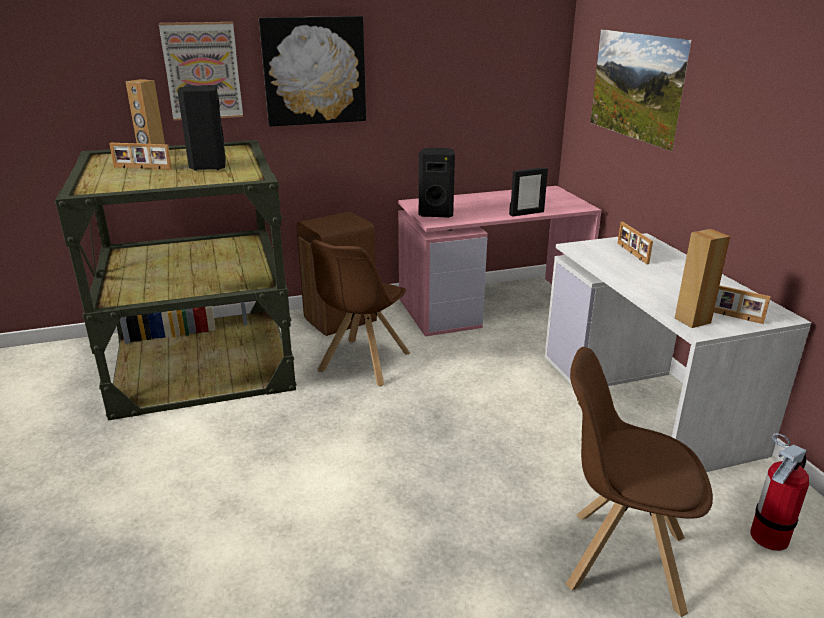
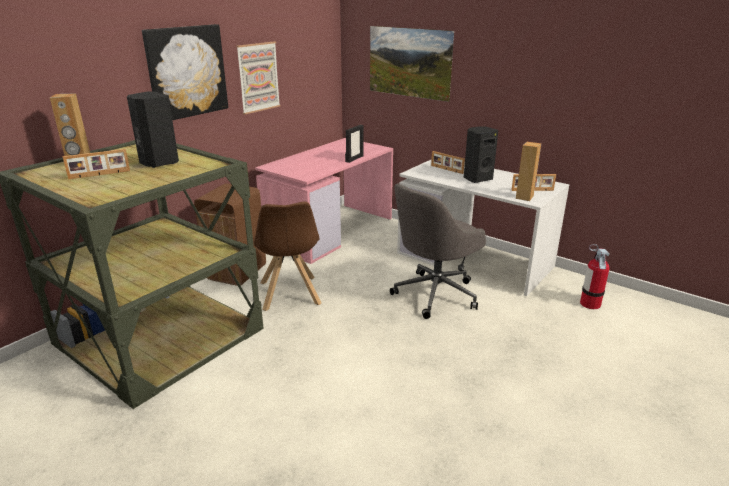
camera: 35 degrees left, 0 degrees up
(202, 71) = (99, 81): picture -> picture (258, 77)
(436, 214) = (298, 171): black speaker -> black speaker (477, 178)
(531, 428) = (435, 295): none -> grey office chair
(619, 559) = (546, 342): brown chair -> none

